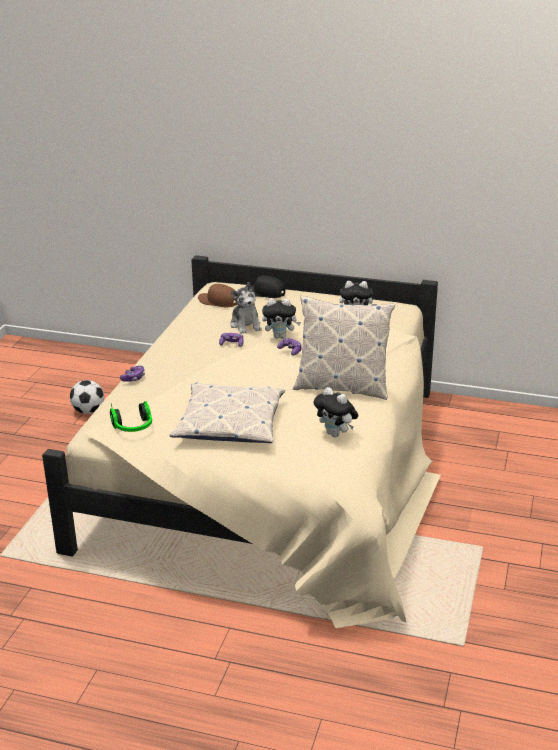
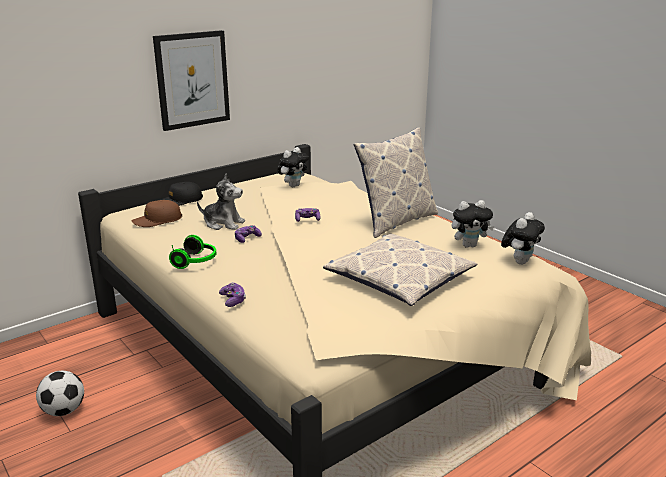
camera: 55 degrees left, 5 degrees down
(133, 428) = (347, 327): headphones -> headphones (196, 262)
(280, 336) = (273, 217): plush toy -> plush toy (519, 261)
(312, 185) = (192, 80): none -> picture

